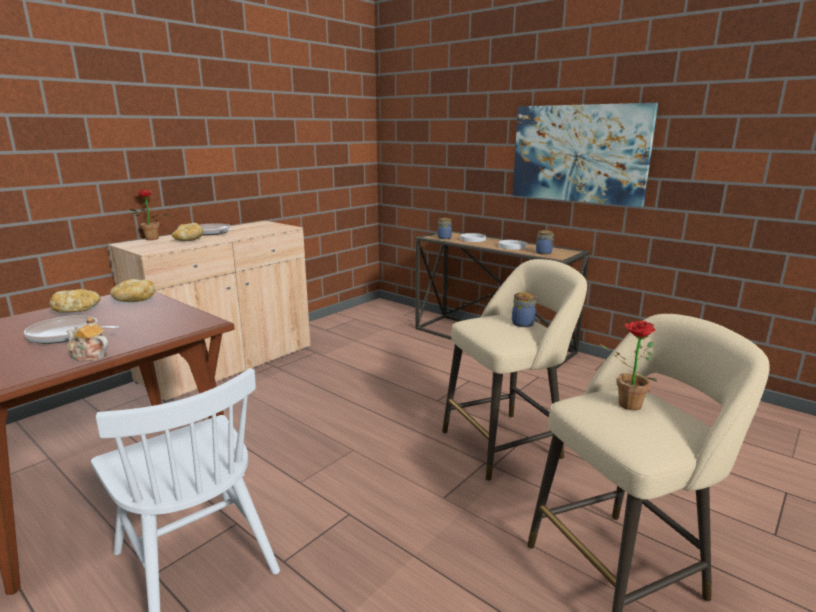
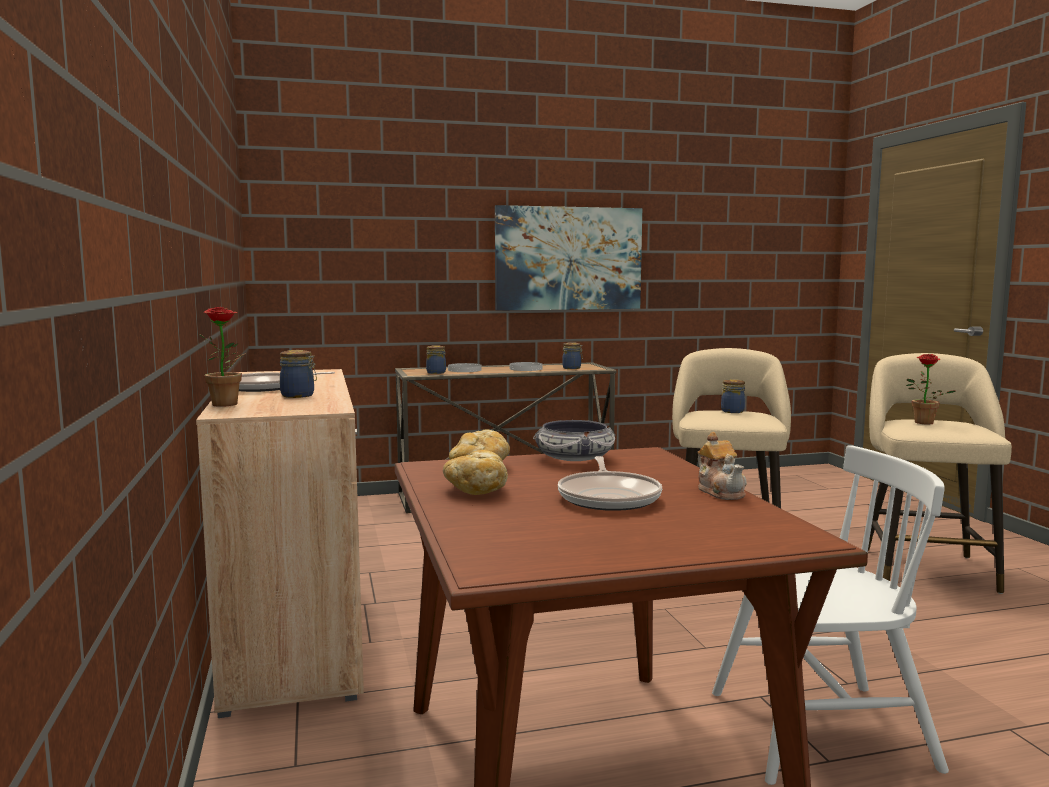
camera: 55 degrees left, 10 degrees down
(67, 335) = (609, 497): frying pan -> frying pan turned 45 degrees counterclockwise
(89, 356) = (721, 492): teapot -> teapot turned 75 degrees counterclockwise
(170, 312) = (574, 459): none -> bowl
(189, 240) = (299, 395): bread -> jar

